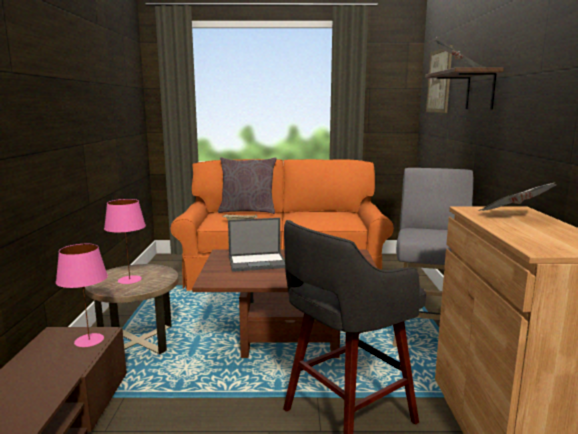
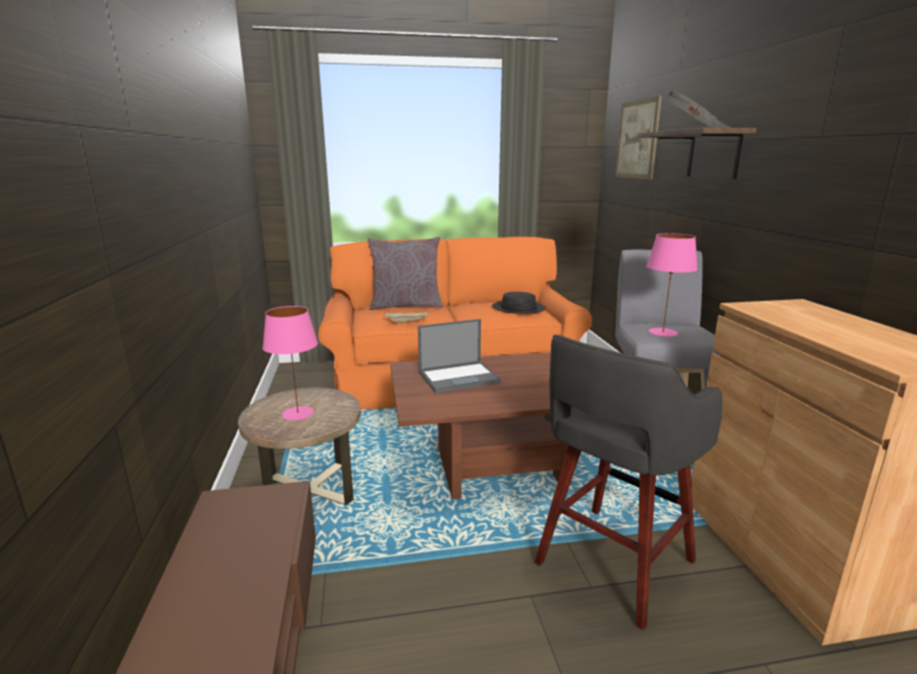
camera: 10 degrees left, 5 degrees up
(88, 340) = (274, 506): pink table lamp -> pink table lamp (662, 332)
(335, 216) = (518, 308): none -> black hat
(513, 216) = (807, 314): newspaper -> none

